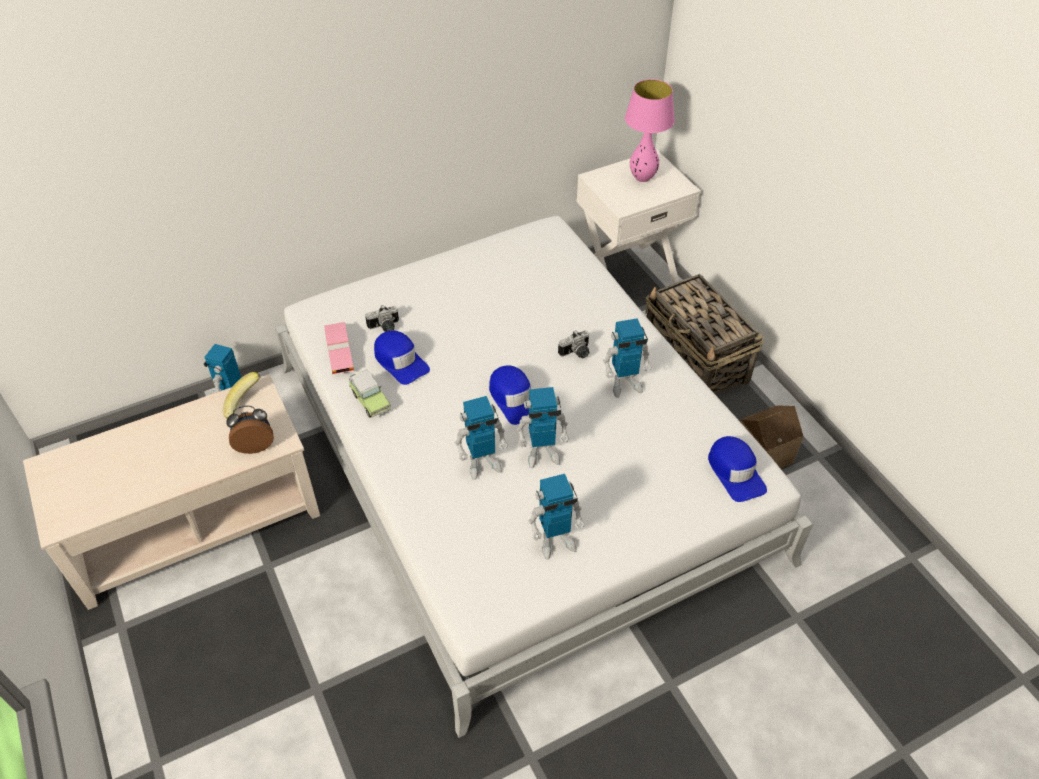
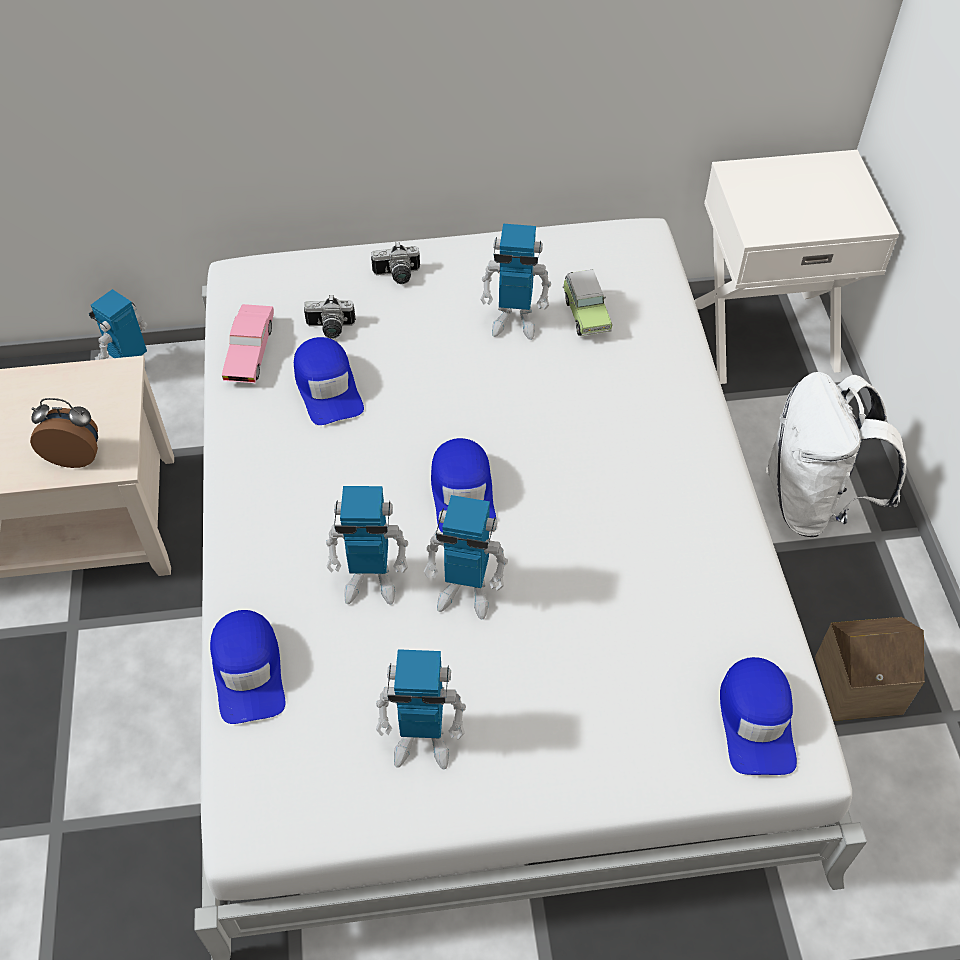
camera: 20 degrees right, 5 degrees up
(245, 408) = (89, 397): banana -> none
(370, 400) = (258, 435): toy car -> toy car (585, 313)
(432, 535) = (248, 670): none -> blue cap
(576, 353) = (591, 447): camera -> camera (397, 276)
(624, 383) = (644, 517): toy robot -> toy robot (514, 321)
(642, 178) = (812, 191): pink table lamp -> none
(696, 362) = (813, 502): basket -> white backpack

